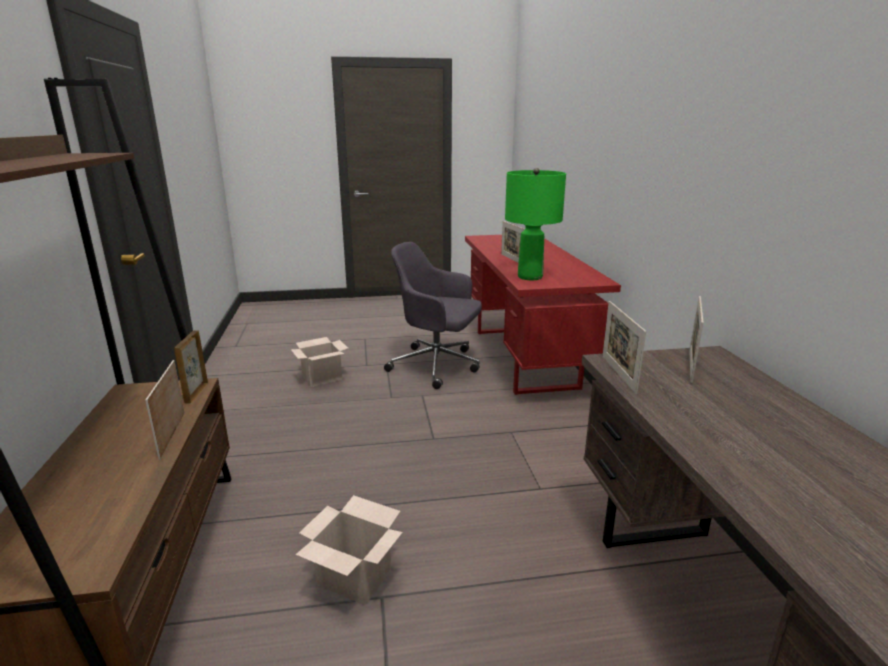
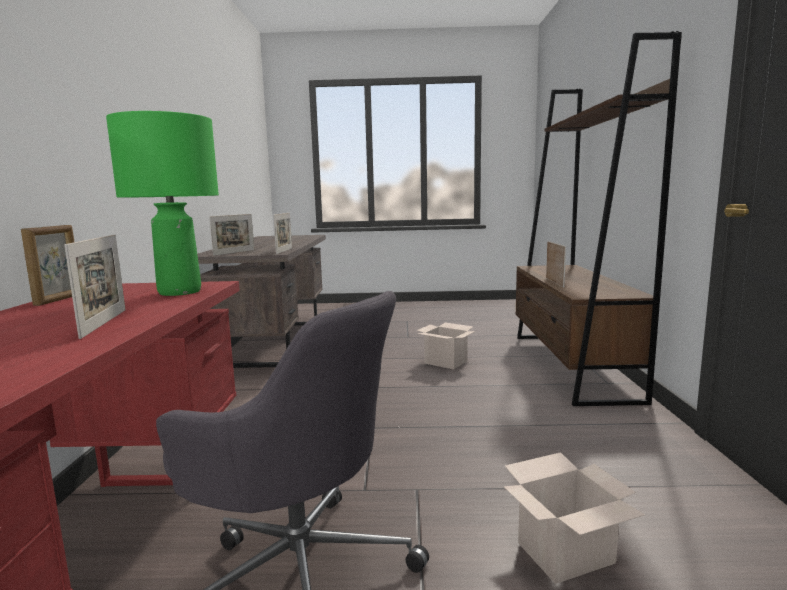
camera: 170 degrees left, 10 degrees down
(196, 393) = (573, 293): picture frame -> picture frame (59, 299)

